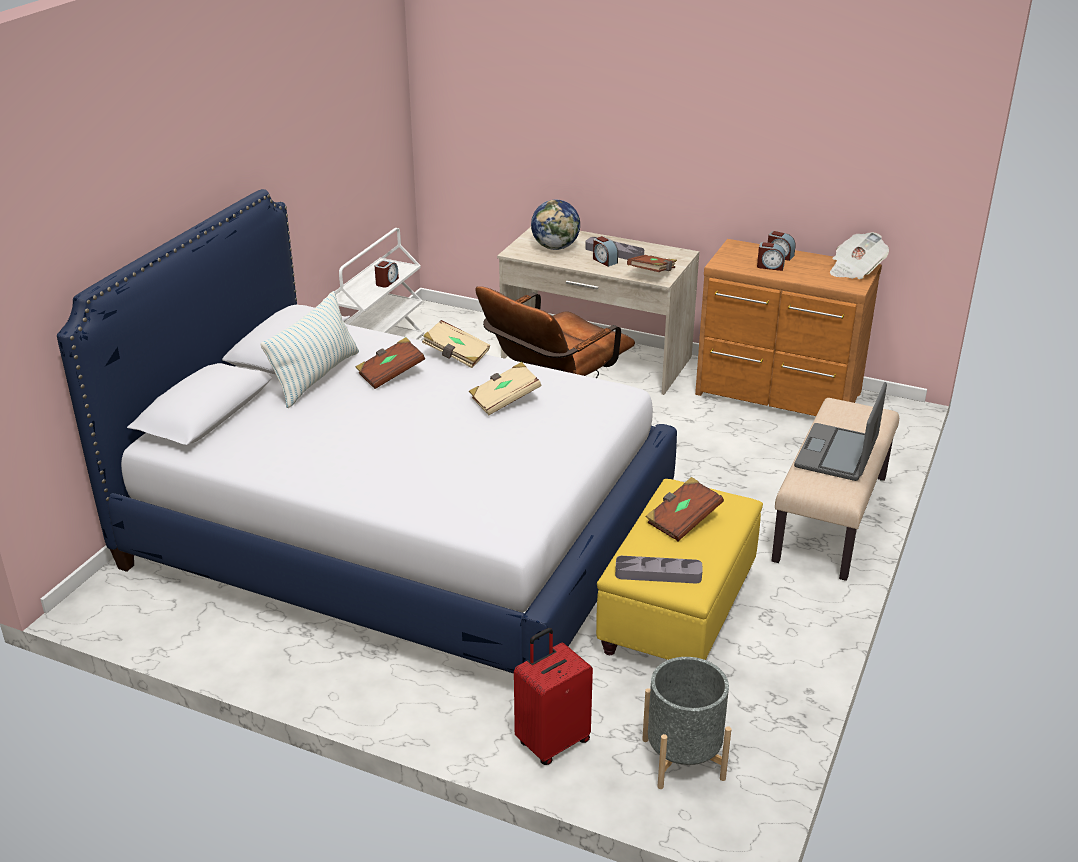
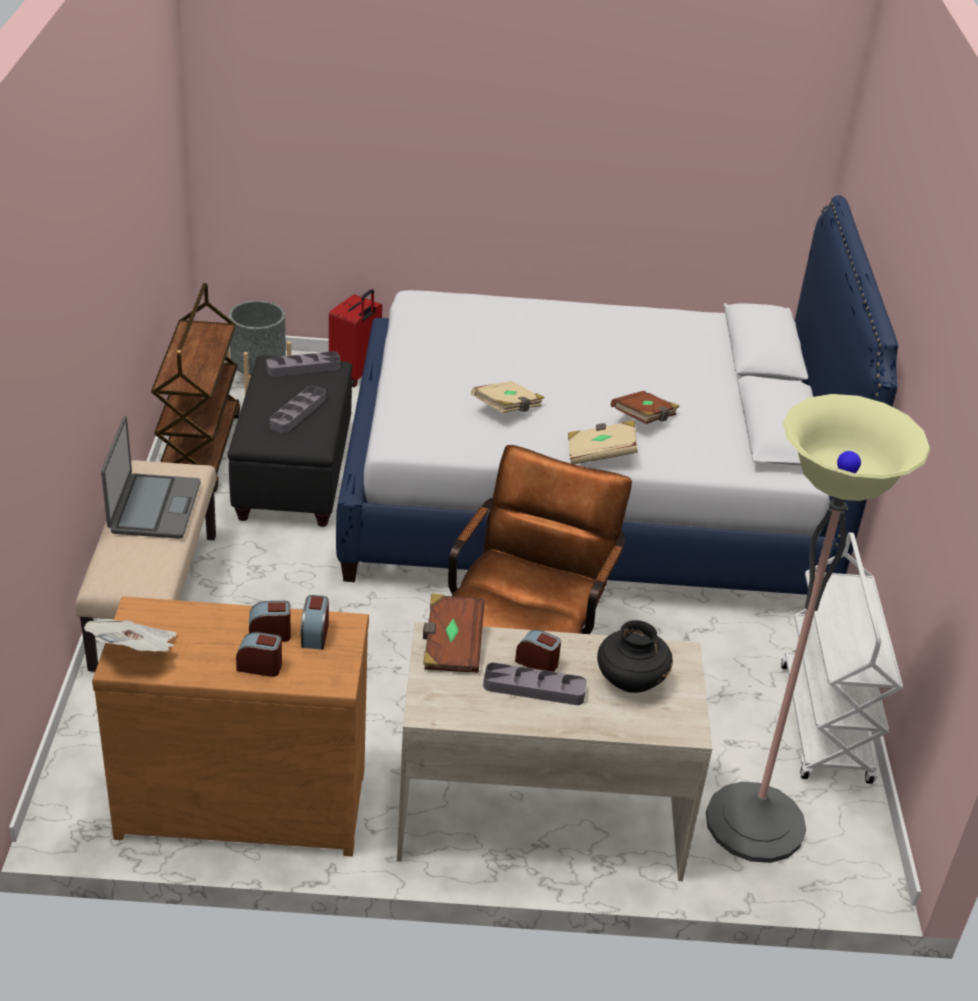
camera: 155 degrees right, 5 degrees up
(316, 377) = (711, 403): pillow -> none
(387, 282) = (834, 629): alarm clock -> alarm clock (315, 634)
(472, 335) = (755, 823): none -> floor lamp
(555, 247) = (630, 681): globe -> black vase
(678, 611) = (293, 475): yellow ottoman -> black ottoman
(682, 520) = (298, 413): brown book -> grey tray
(776, 664) = (199, 449): none -> brown cart

